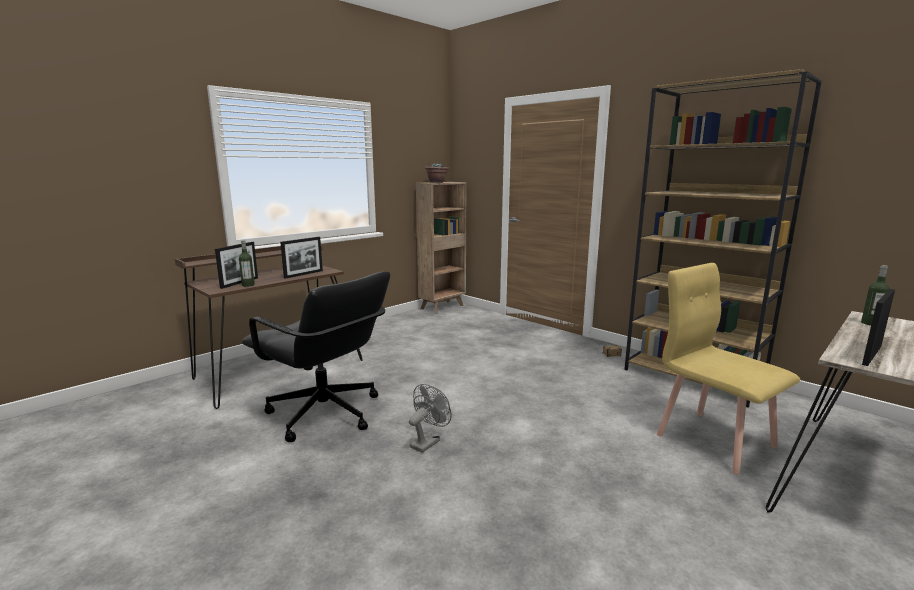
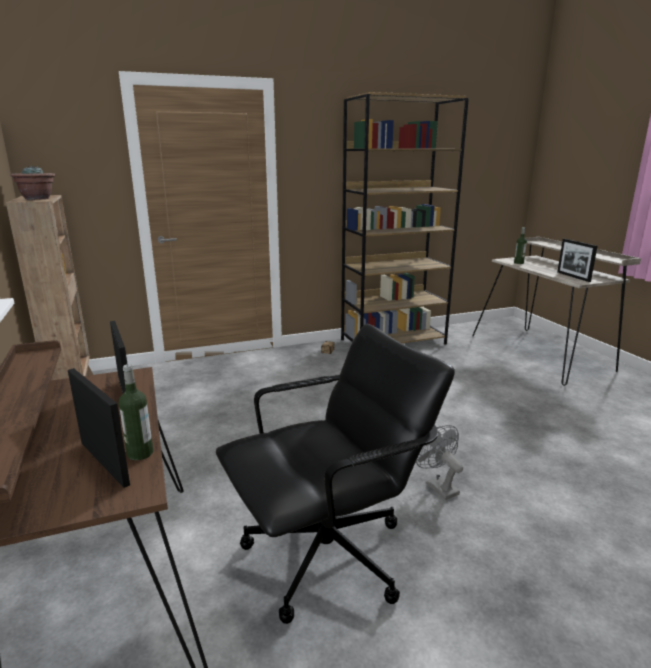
camera: 65 degrees left, 5 degrees up
(714, 440) = (483, 368): yellow chair -> none

